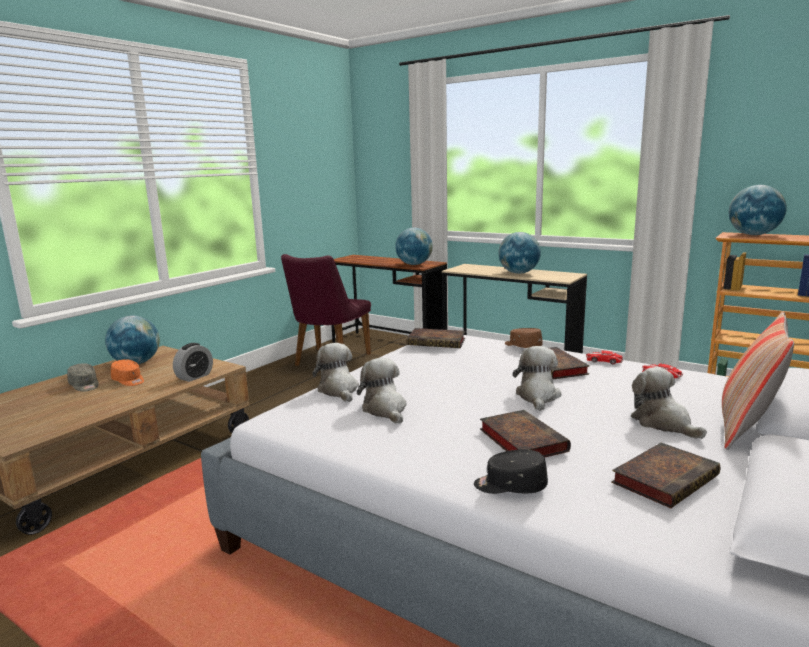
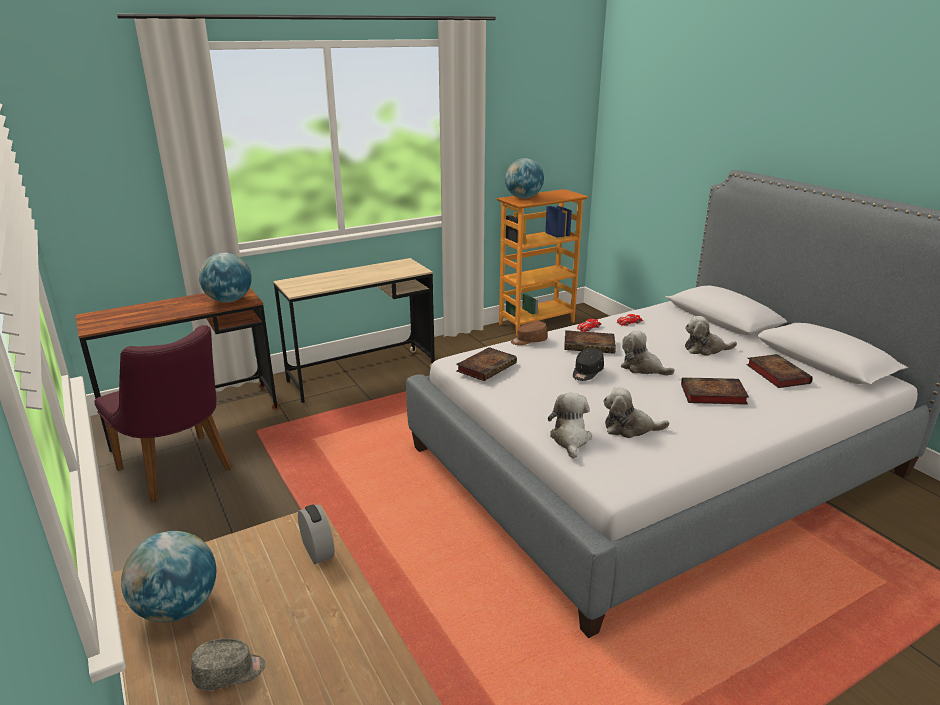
camera: 65 degrees left, 10 degrees up
(129, 380) = (262, 618): orange cap -> none
(339, 390) = (570, 439): plush toy -> plush toy turned 90 degrees clockwise
(510, 486) = (774, 416): black cap -> black cap (587, 372)
(518, 273) = (364, 275): globe -> none
(747, 428) = (722, 333): pillow -> none

